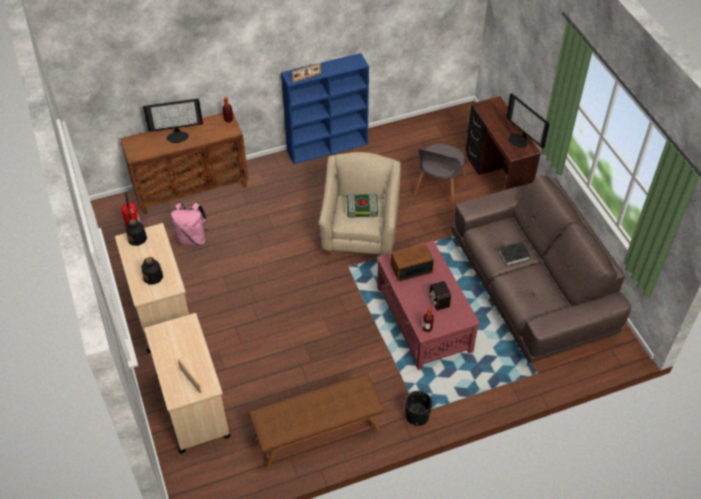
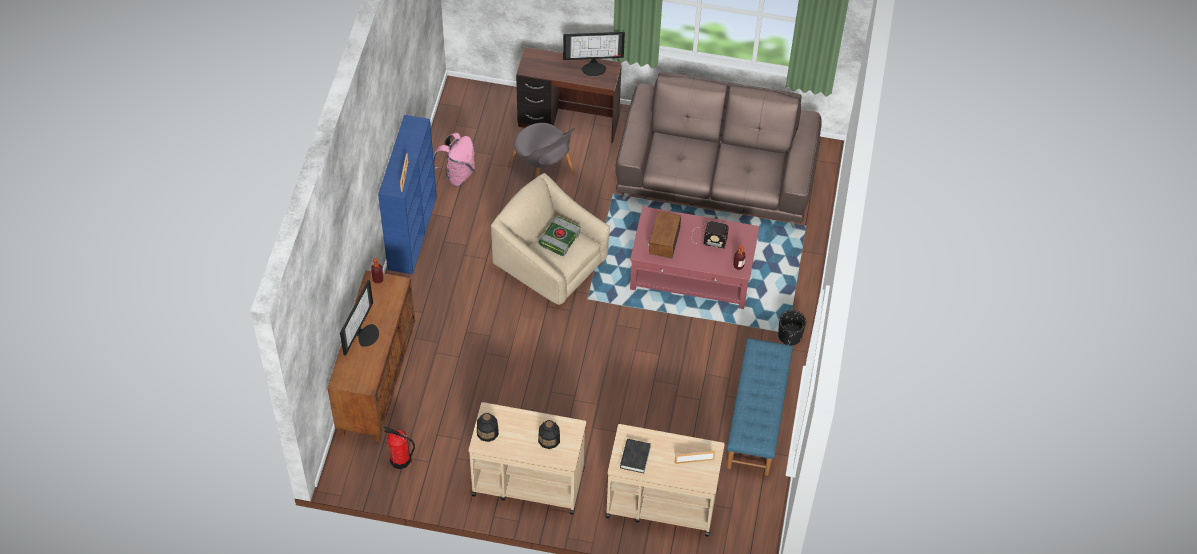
camera: 60 degrees left, 5 degrees up
(192, 238) = (449, 412): pink backpack -> pink backpack (457, 174)
(317, 433) = (757, 419): brown bench -> blue bench
(513, 255) = (701, 159): black book -> black book (635, 457)

